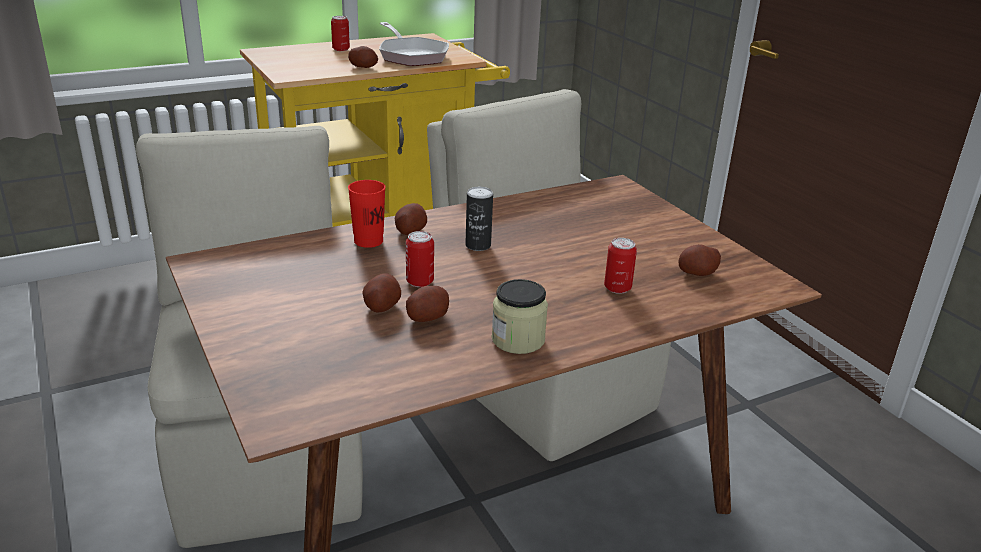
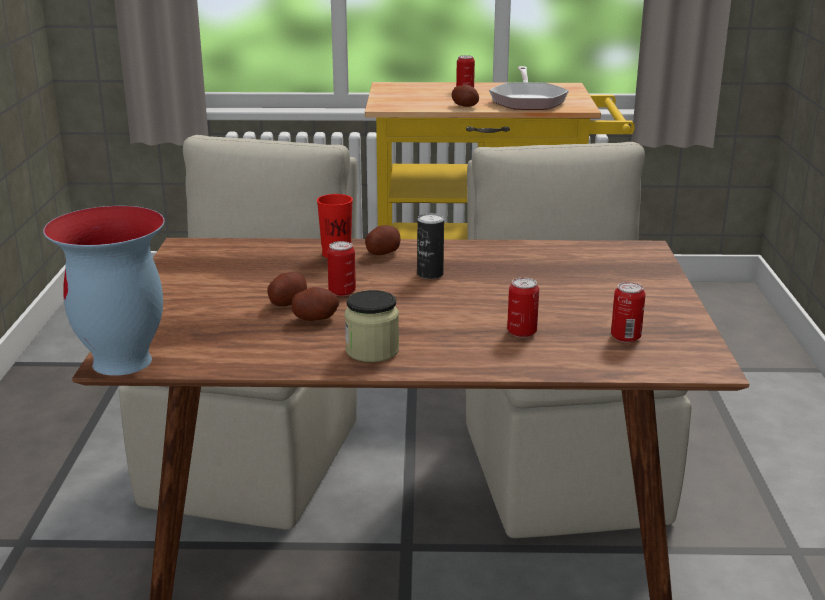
camera: 30 degrees right, 5 degrees down
(287, 422) = (123, 362): none -> vase
(697, 273) = (625, 337): potato -> can

